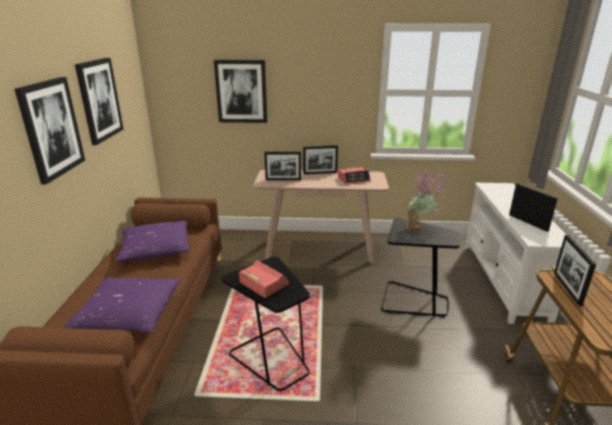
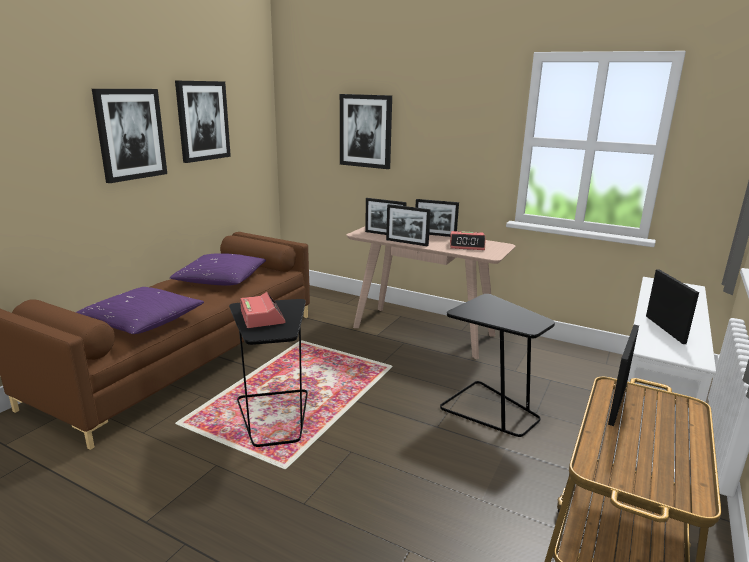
camera: 25 degrees right, 5 degrees down
(309, 185) = (407, 242): none -> picture frame
(419, 230) = (500, 310): potted plant -> none

